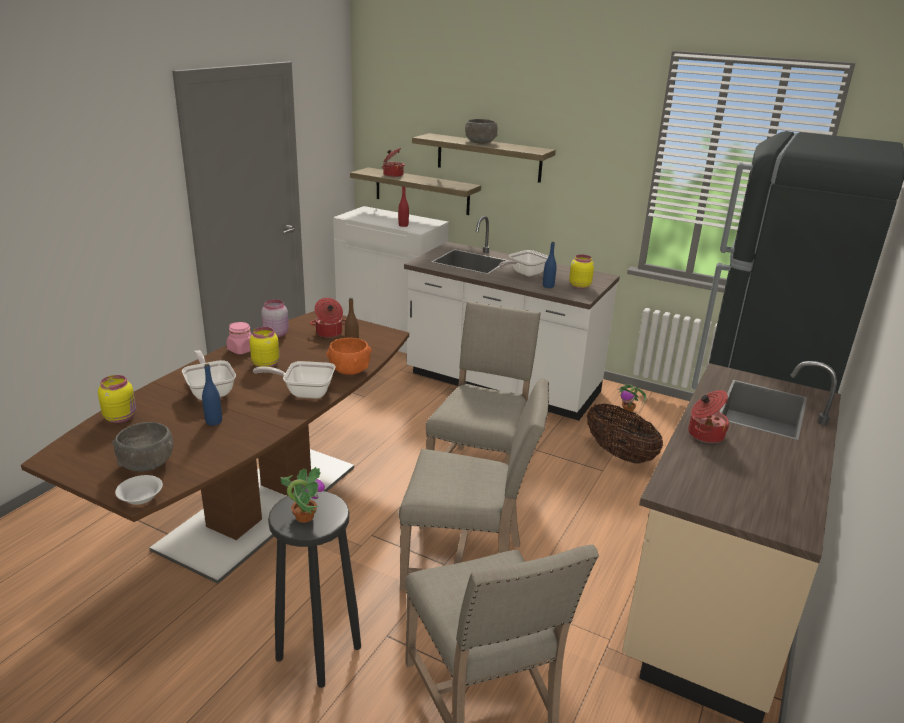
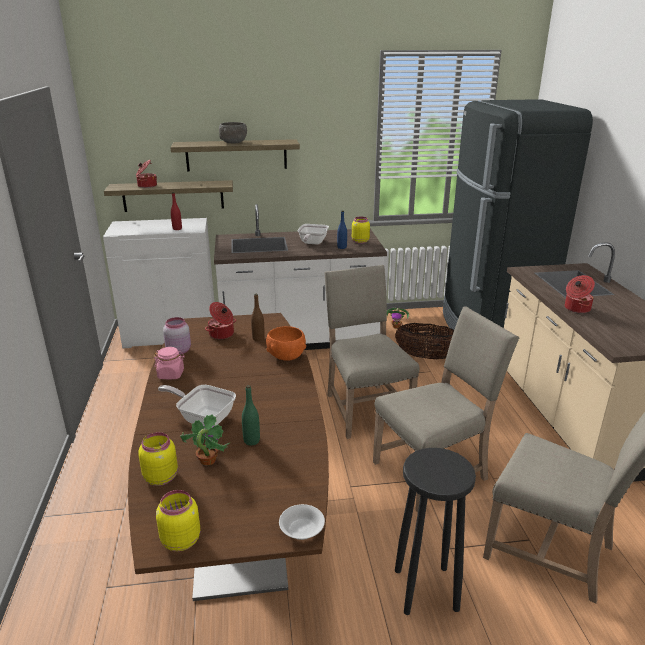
camera: 35 degrees left, 0 degrees up
(147, 464) = (257, 501): grey bowl -> none
(214, 422) = (251, 441): blue bottle -> green bottle
(266, 364) = (212, 377): yellow jar -> yellow jar (180, 540)
(304, 392) = (282, 386): frying pan -> none
(304, 516) = (441, 473): potted plant -> potted plant (207, 460)

